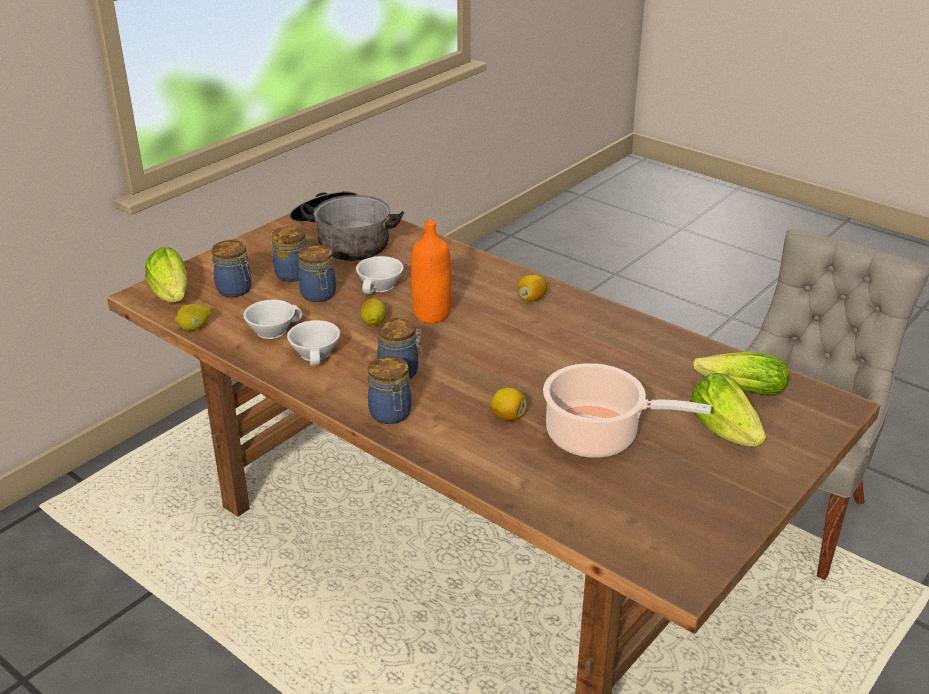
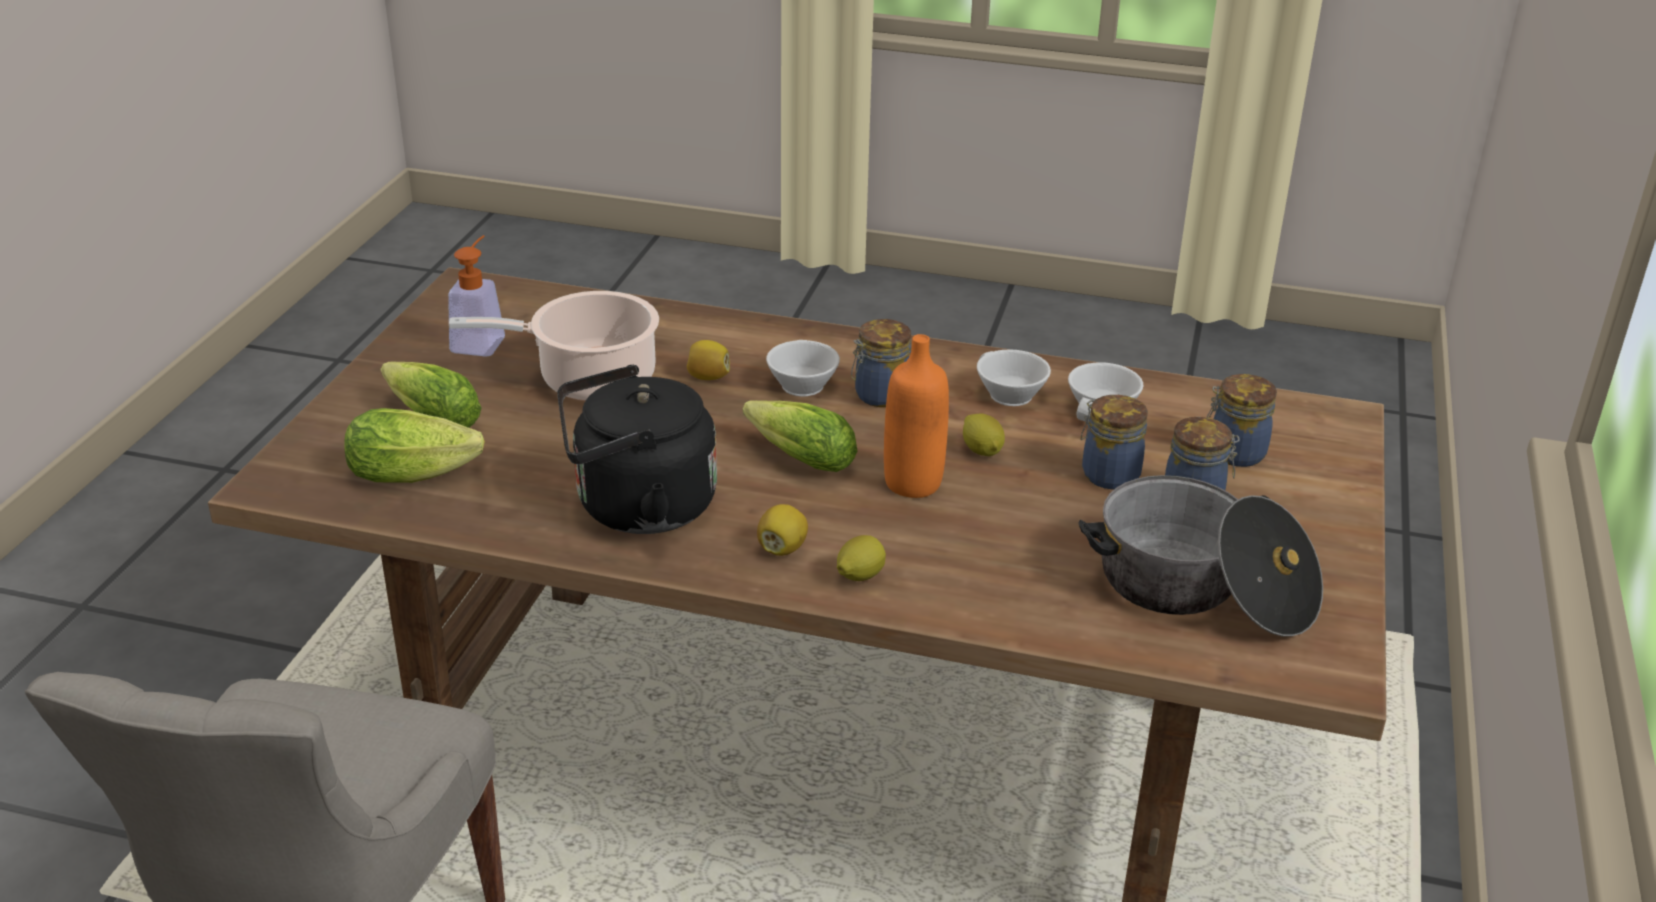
camera: 155 degrees right, 0 degrees up
(172, 295) = (1303, 424): lettuce -> lettuce (796, 457)
(194, 327) = (1202, 390): lemon -> lemon (859, 576)
(381, 286) = (1035, 512): white cup -> white cup (799, 384)
(391, 414) = (846, 350): jar -> none
(601, 337) = (637, 508): none -> black kettle
(677, 499) = (481, 341): none -> soap dispenser

